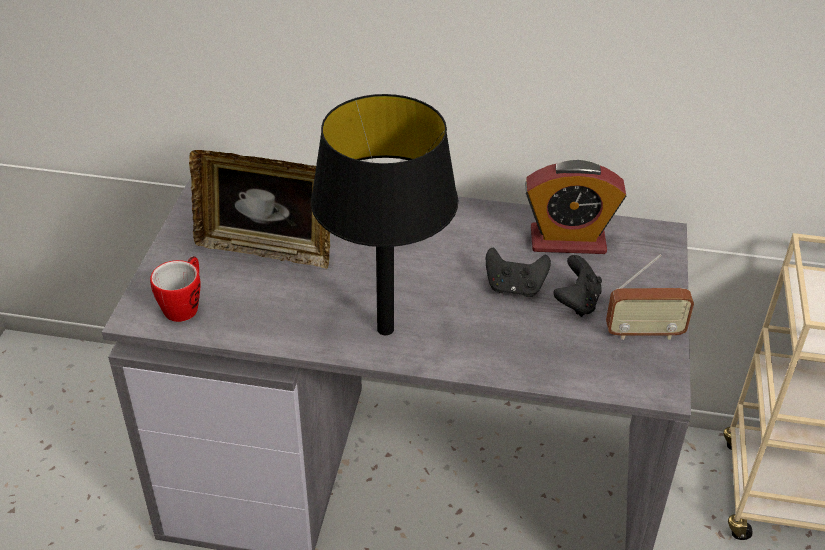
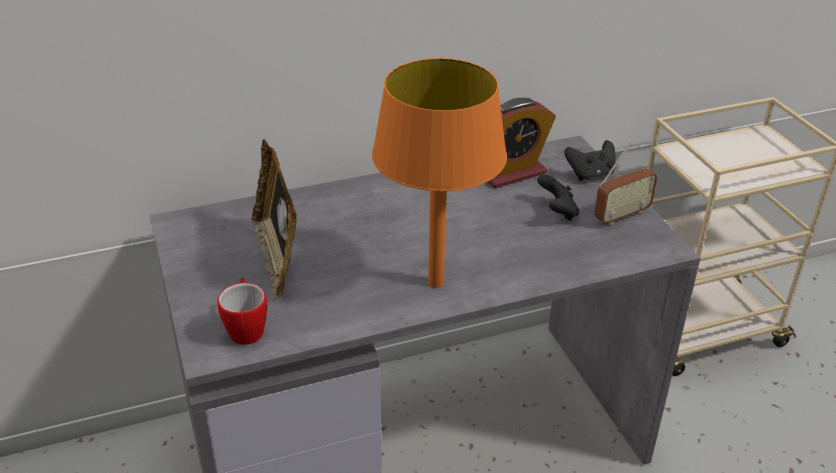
camera: 30 degrees left, 5 degrees down
(266, 248) = (277, 258): picture frame -> picture frame turned 90 degrees clockwise
(385, 329) = (435, 282): black table lamp -> orange table lamp
(514, 288) = (504, 218): black game controller -> black game controller (590, 174)

